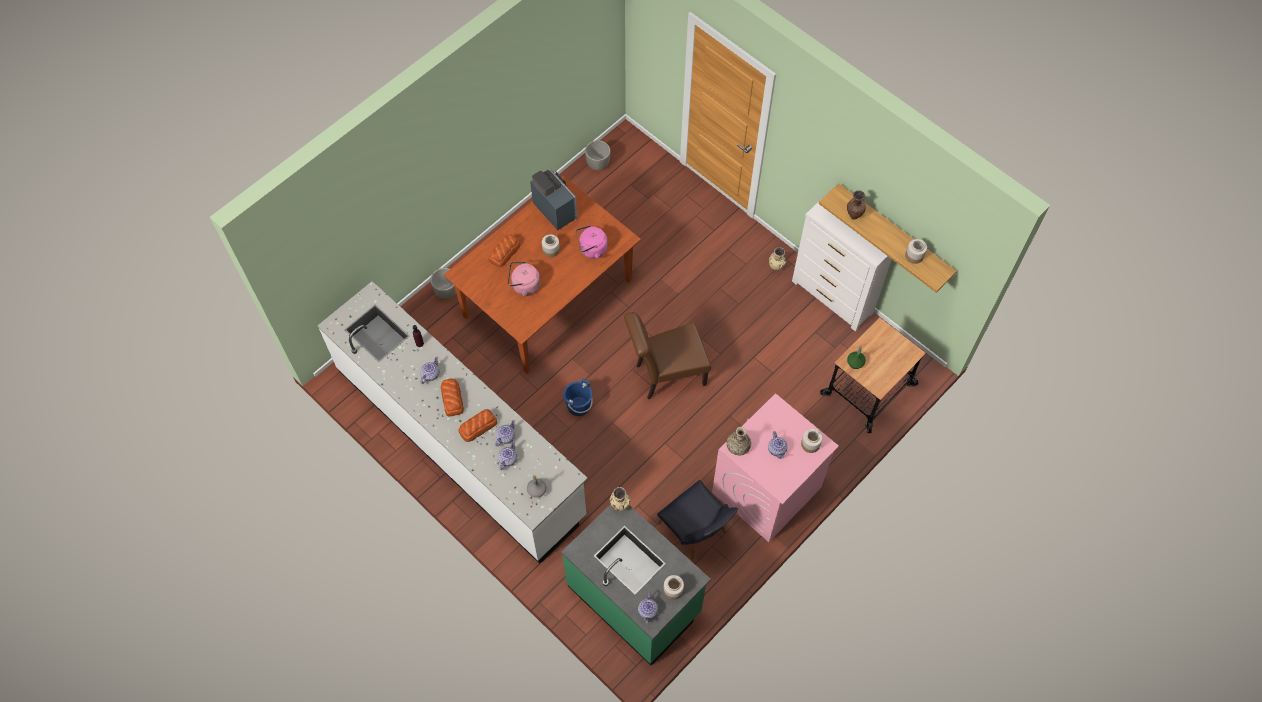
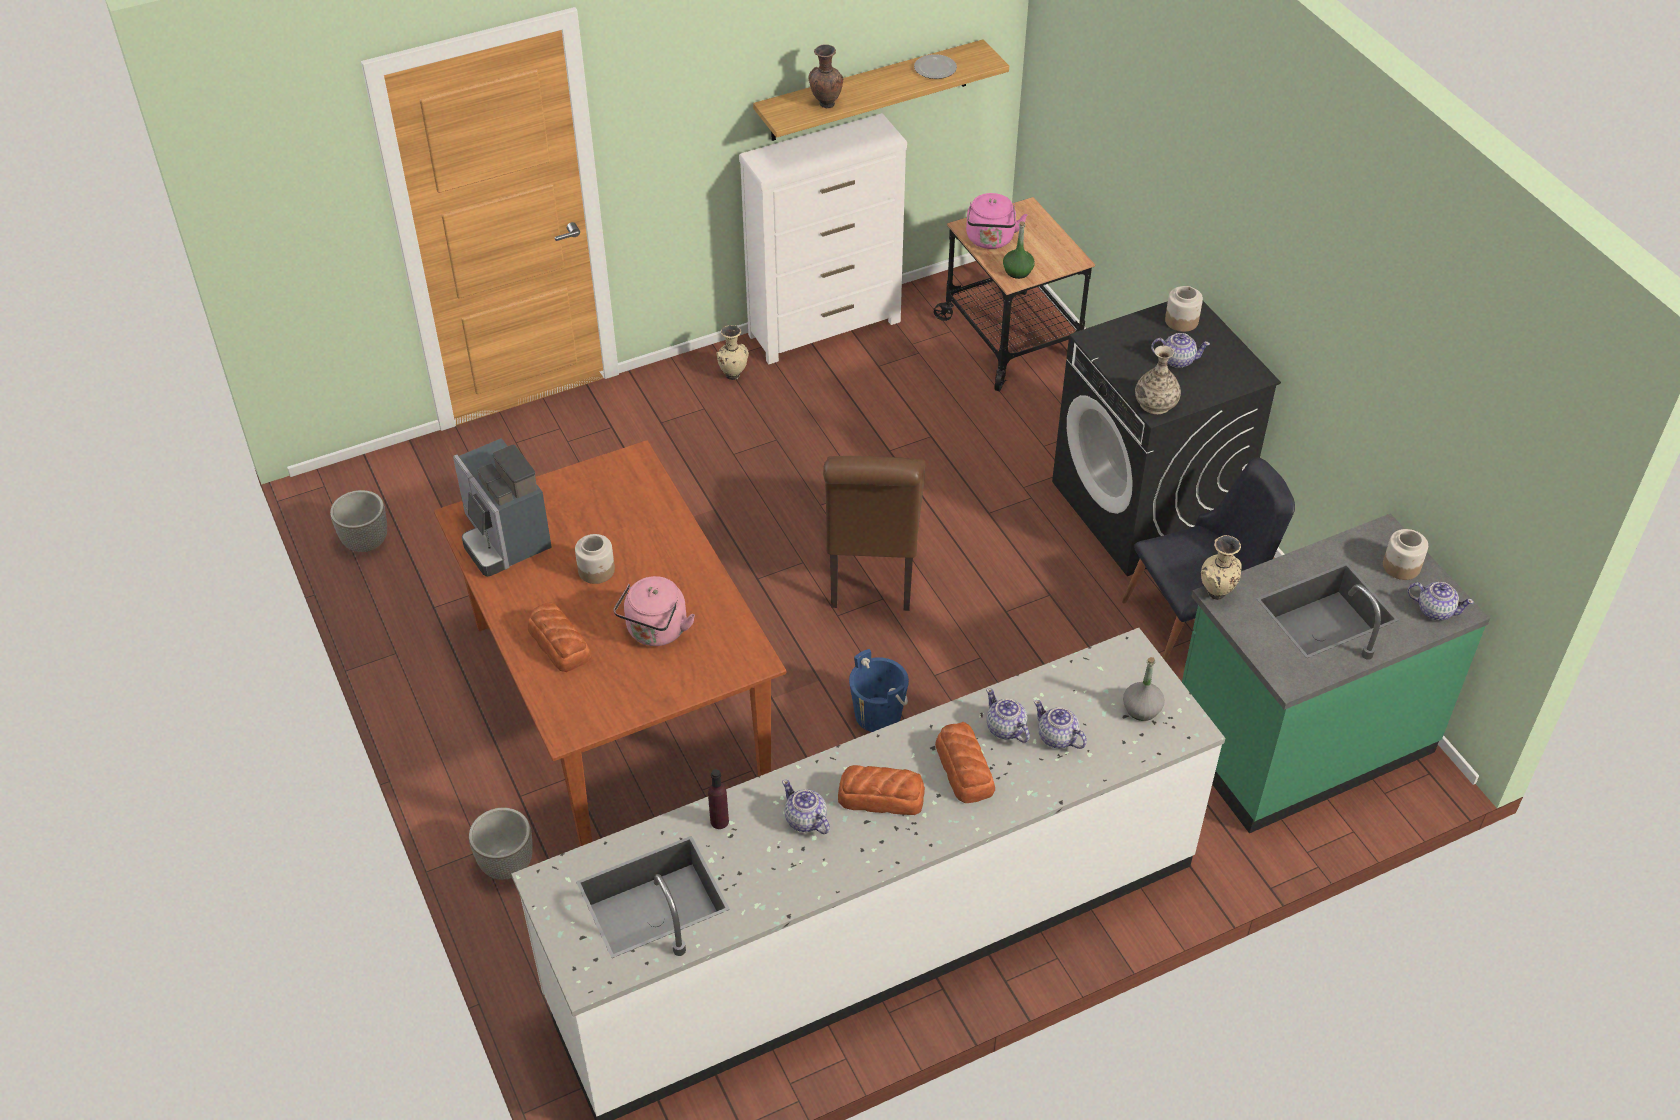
camera: 70 degrees left, 15 degrees down
(556, 208) = (504, 538): coffee machine -> coffee machine turned 105 degrees counterclockwise
(591, 249) = (631, 512): pink kettle -> pink kettle (990, 240)
(766, 491) = (1147, 507): pink washing machine -> black washing machine
(914, 256) = (935, 68): jar -> plate

